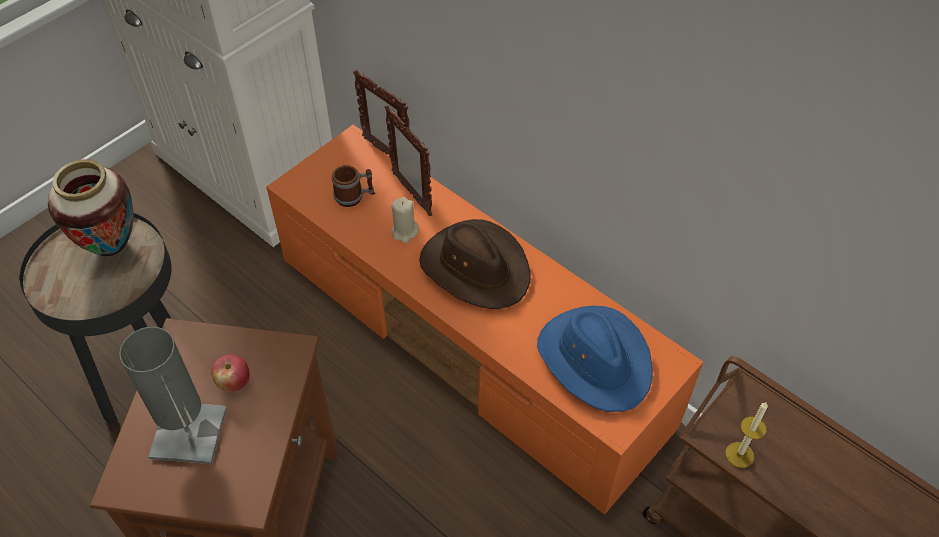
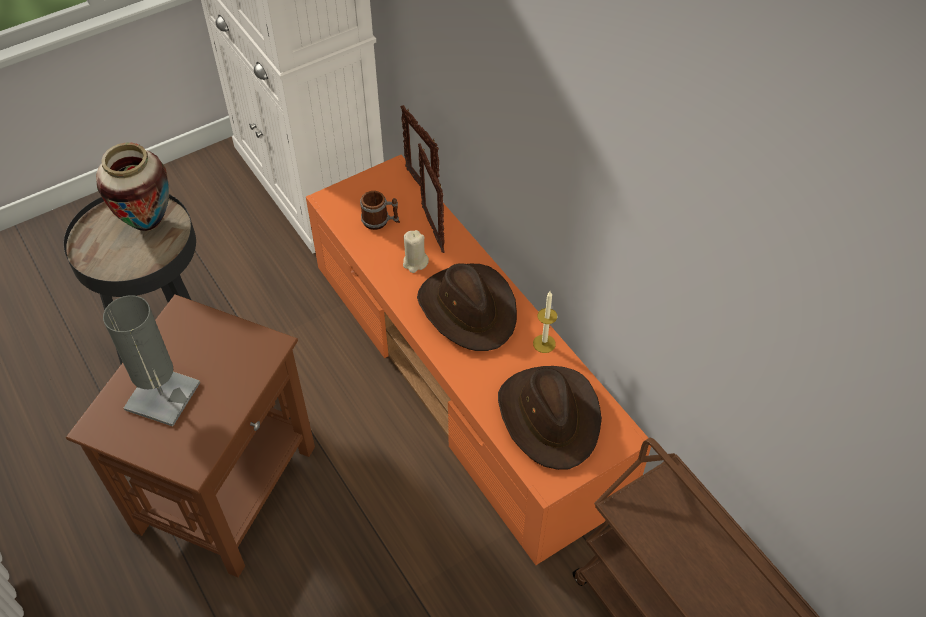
camera: 15 degrees right, 0 degrees up
(234, 383) = (213, 362): apple -> none
(595, 359) = (550, 417): blue hat -> brown hat
(739, 455) = (644, 532): candle -> candle (544, 343)

